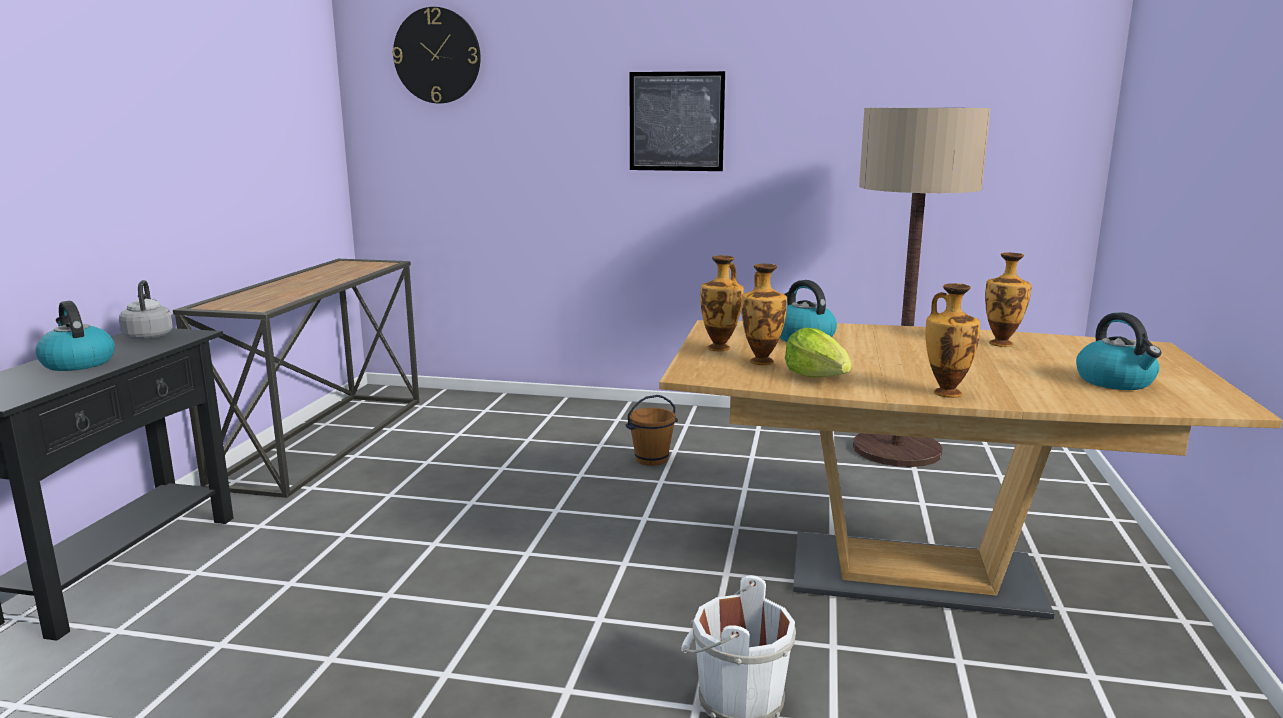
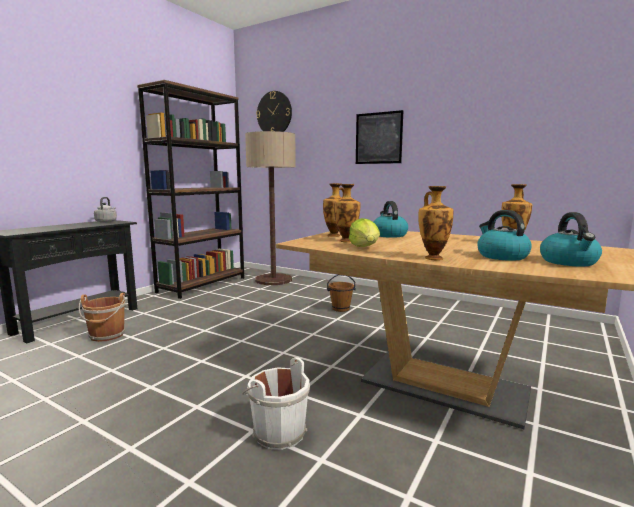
camera: 20 degrees right, 5 degrees down
(77, 363) = (63, 226): kettle -> kettle (501, 256)
(234, 590) = (107, 336): none -> brown bucket
(323, 440) = (202, 284): console table -> brown bookcase
(897, 450) = (485, 321): floor lamp -> floor lamp (273, 280)

